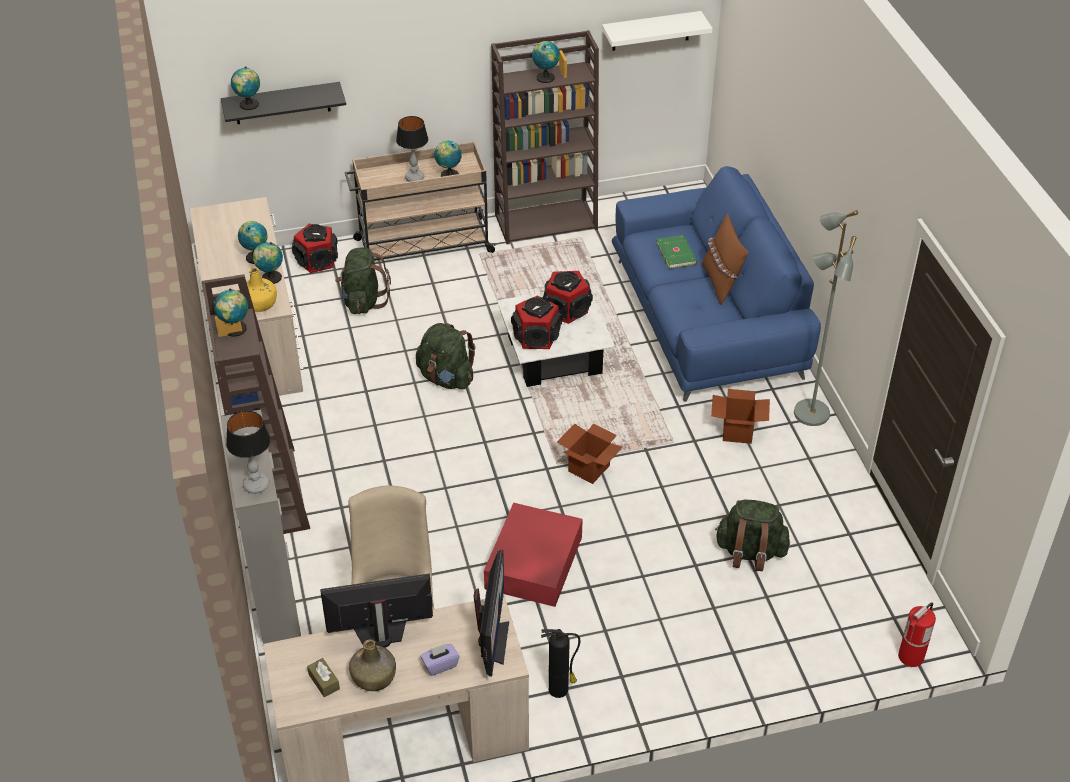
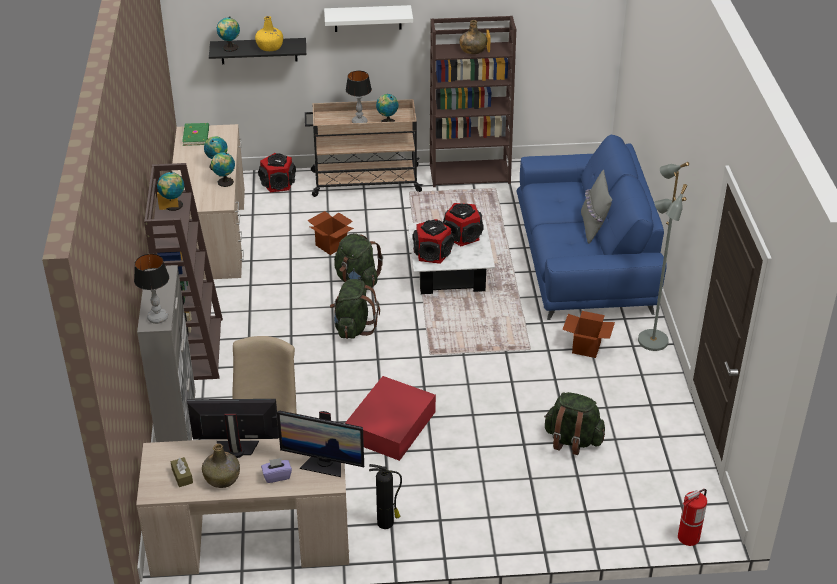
camera: 10 degrees right, 5 degrees down
(260, 303) = (211, 199): yellow bottle -> yellow bottle (270, 47)
(363, 301) = (306, 217): green backpack -> green backpack (353, 327)
(493, 642) = (323, 465): monitor -> monitor turned 90 degrees clockwise
(545, 77) = (473, 50): globe -> green bottle
(589, 468) = (455, 361): cardboard box -> cardboard box (331, 245)
(651, 31) = (565, 21): white shelf -> white shelf (368, 18)
(677, 253) = (562, 202): green book -> green book (196, 136)
(721, 283) = (593, 227): brown pillow -> grey pillow

